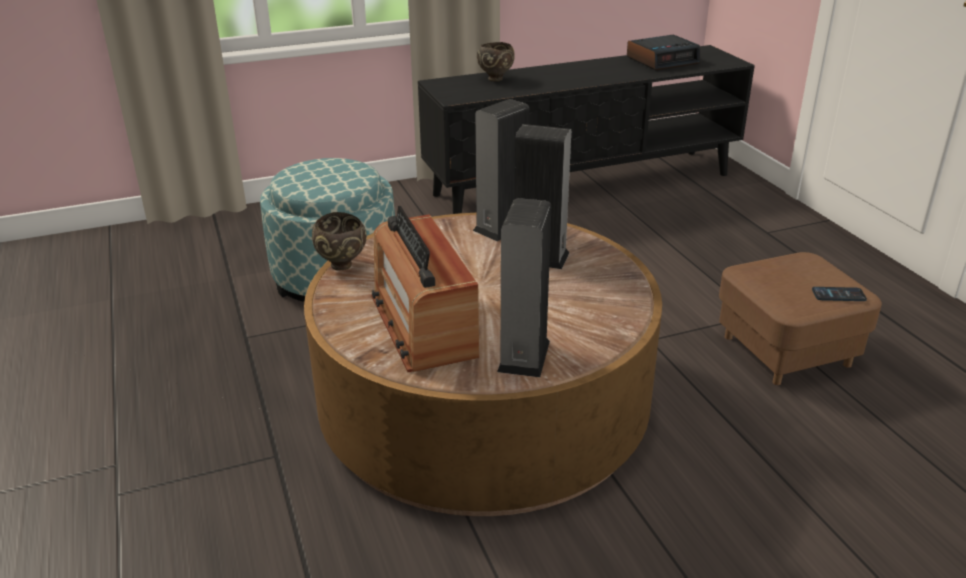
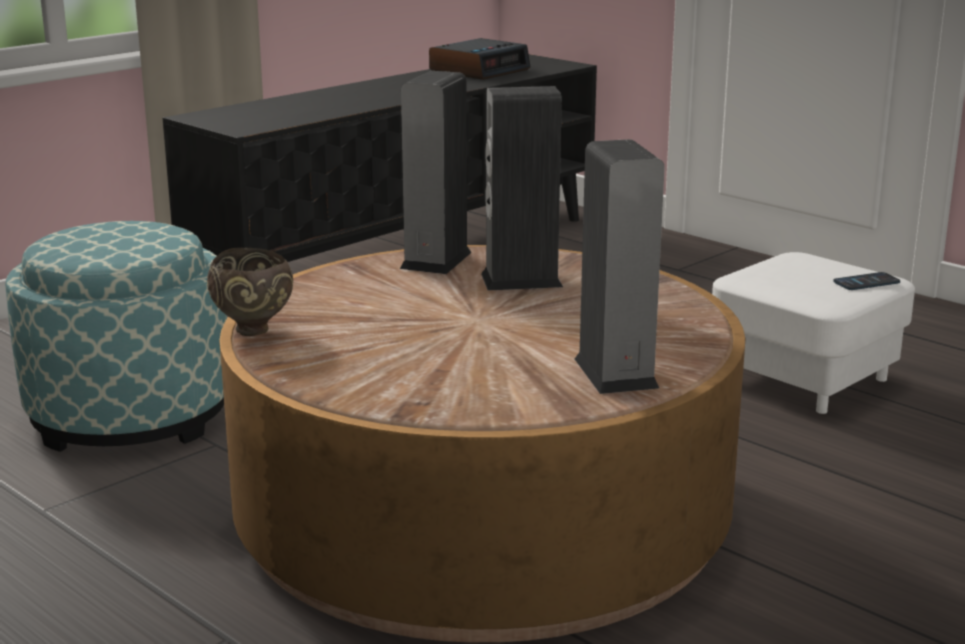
camera: 25 degrees left, 10 degrees down
(423, 325) = (445, 368): radio -> none
(495, 79) = (277, 105): brown bowl -> none
(786, 351) = (804, 379): brown ottoman -> white ottoman

